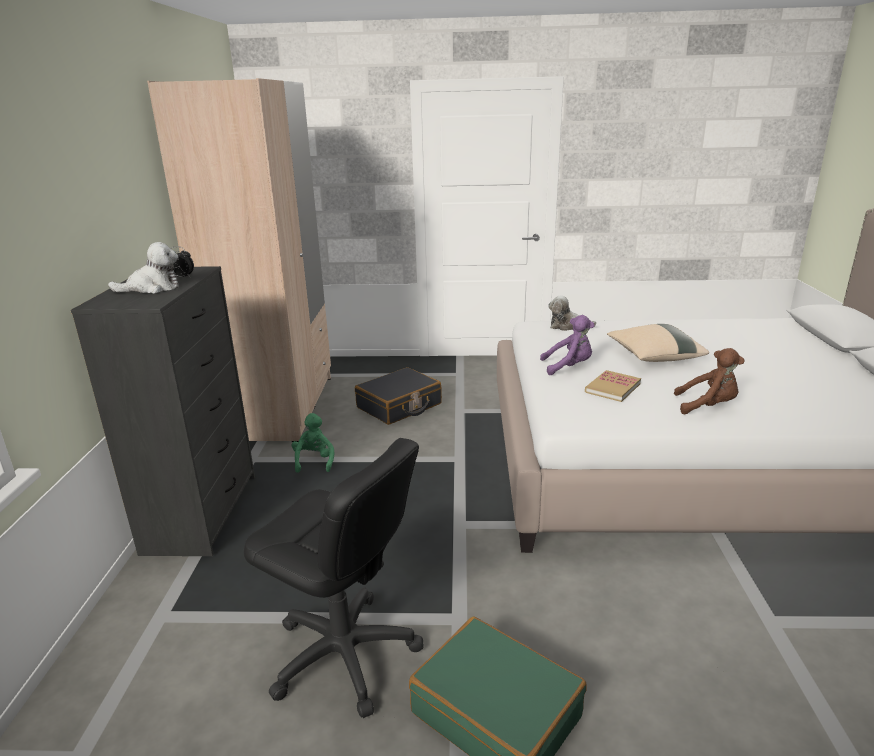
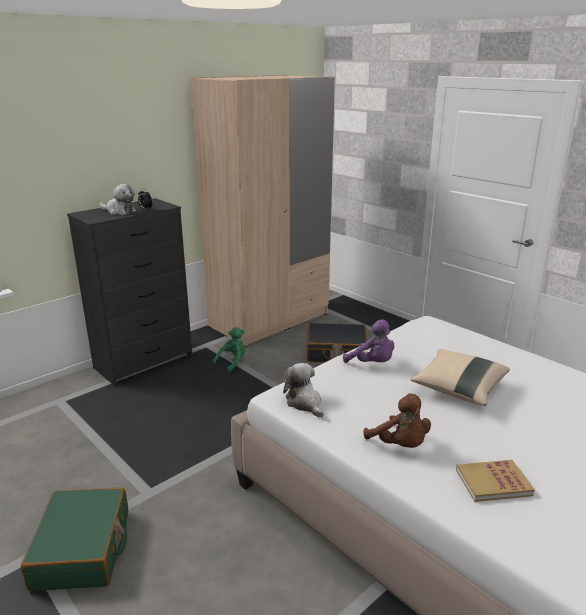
camera: 45 degrees right, 0 degrees up
(344, 654) = (81, 469): black office chair -> none
(567, 326) = (449, 334): plush toy -> plush toy (305, 403)
(612, 388) = (363, 393): book -> book (493, 482)

